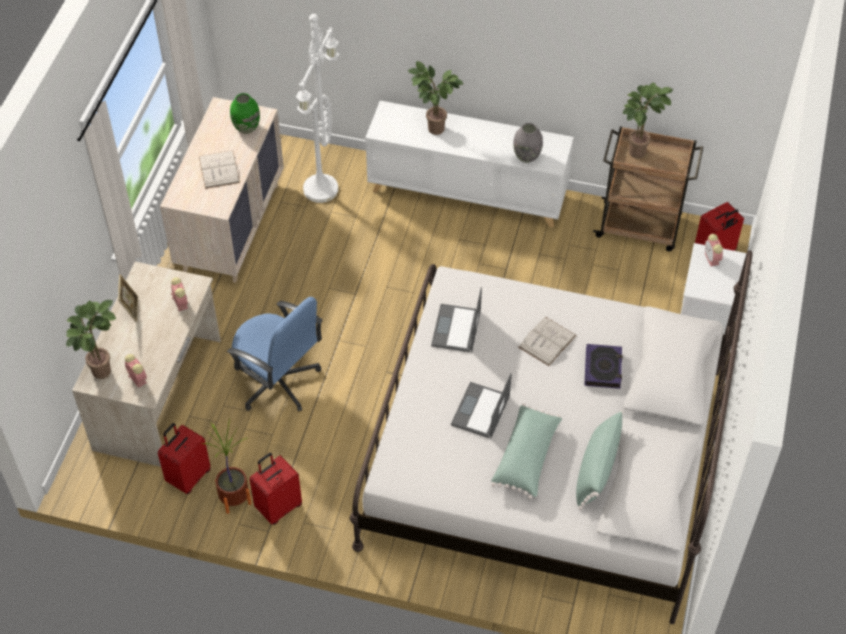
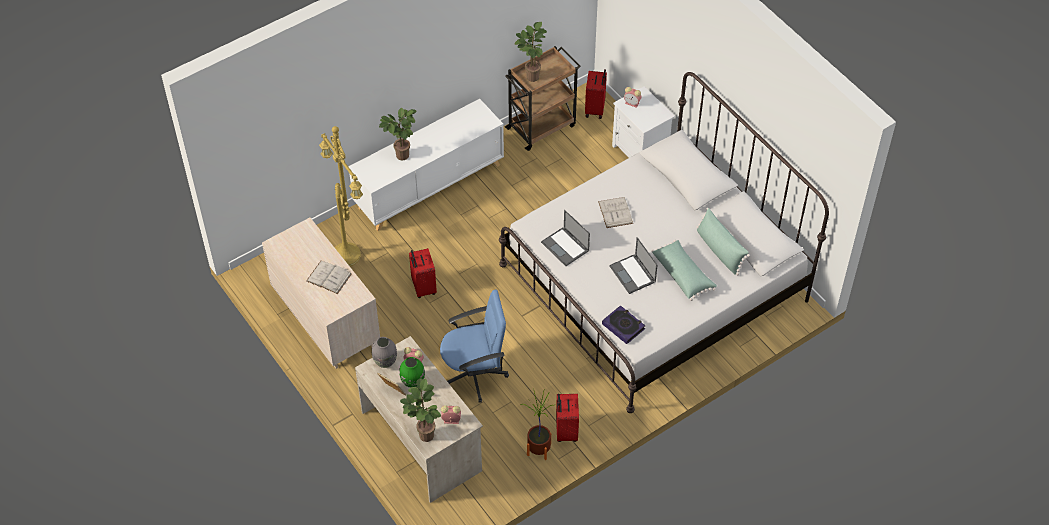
camera: 50 degrees left, 0 degrees up
(188, 476) = (499, 463): red suitcase -> red suitcase (423, 287)
(246, 128) = (308, 242): green vase -> green vase (413, 382)
(322, 191) = (348, 255): white floor lamp -> yellow floor lamp
(526, 156) = (471, 129): grey vase -> grey vase (385, 362)
(603, 368) = (658, 201): book -> book (623, 326)

